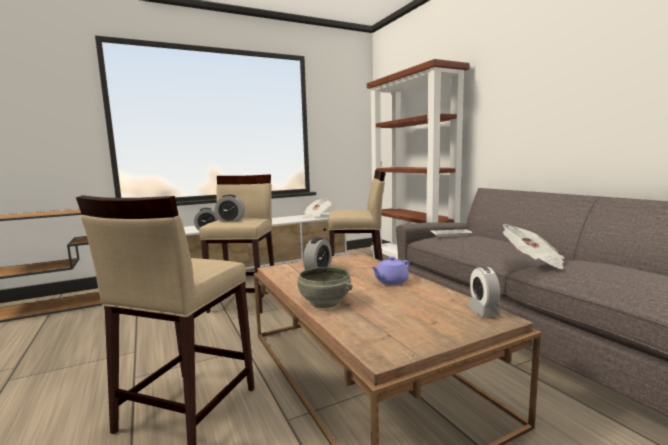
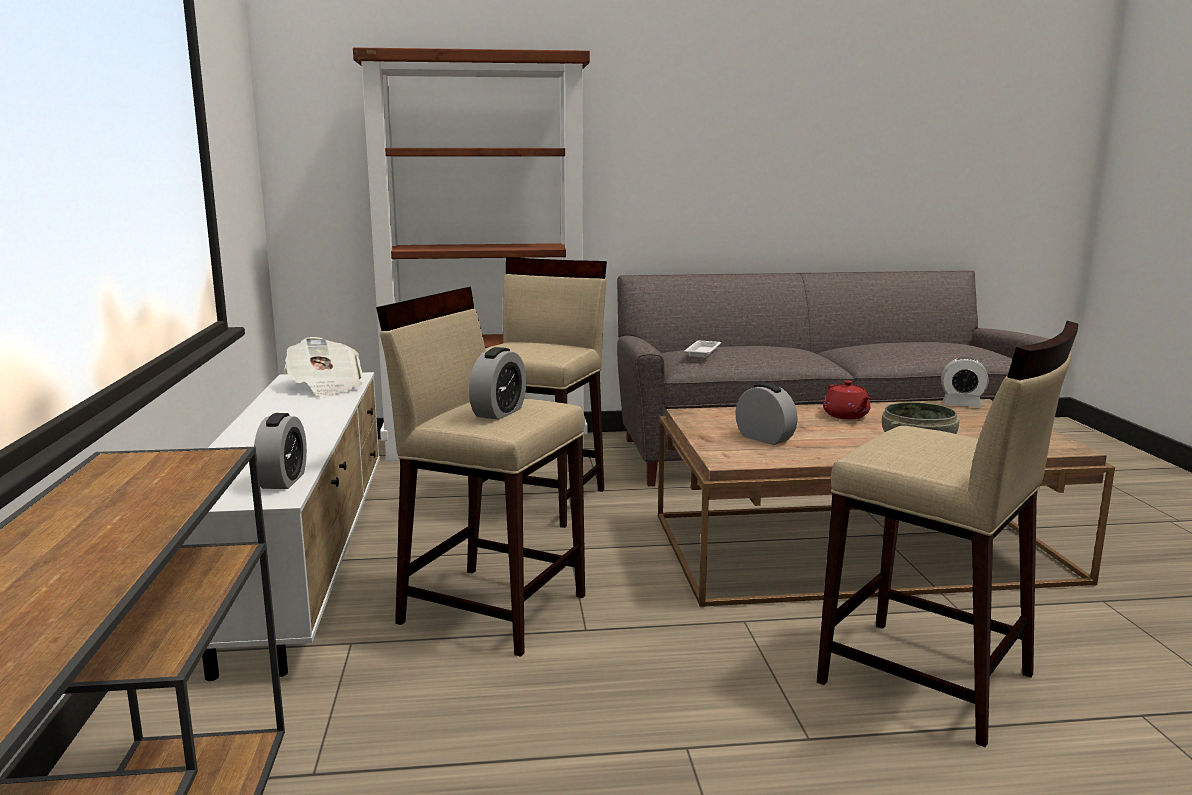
camera: 70 degrees left, 5 degrees up
(391, 281) = (846, 416): purple teapot -> red teapot
(533, 261) = (862, 355): newspaper -> none

